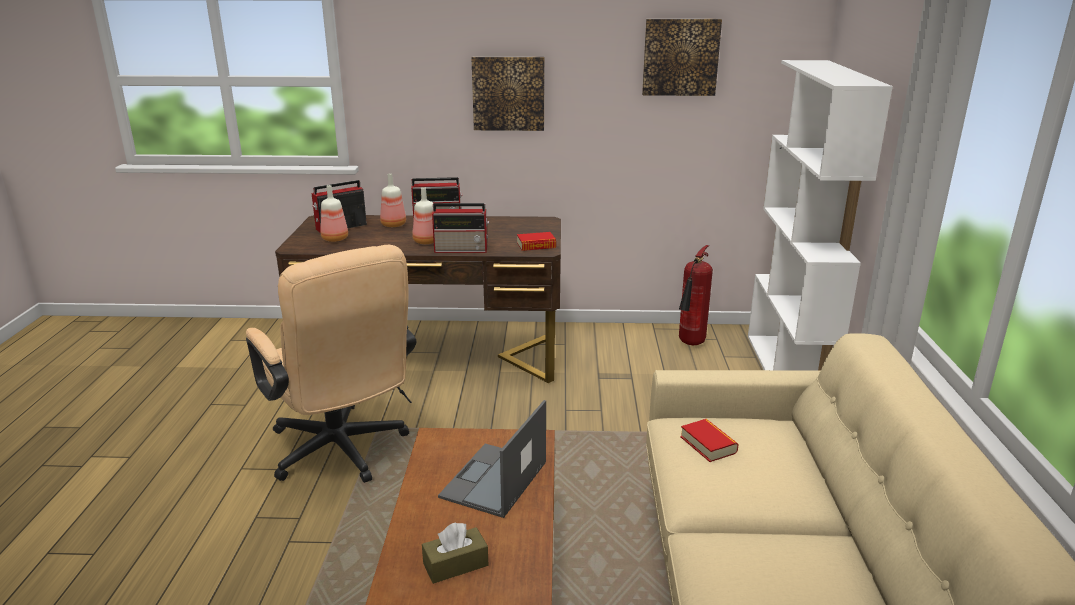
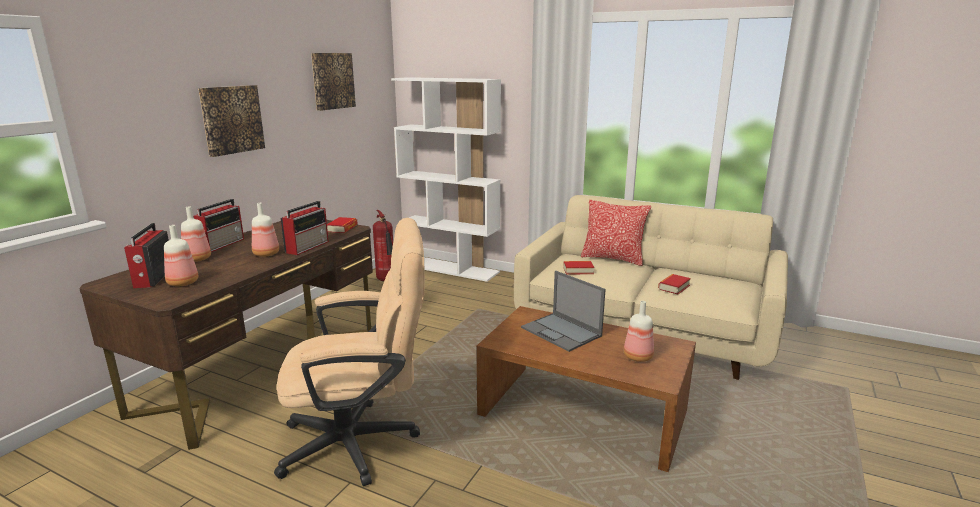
camera: 65 degrees left, 5 degrees down
(455, 564) = (639, 357): brown tissue box -> bottle
(739, 561) = (674, 287): none -> book
(818, 471) = (613, 258): none -> pillow

